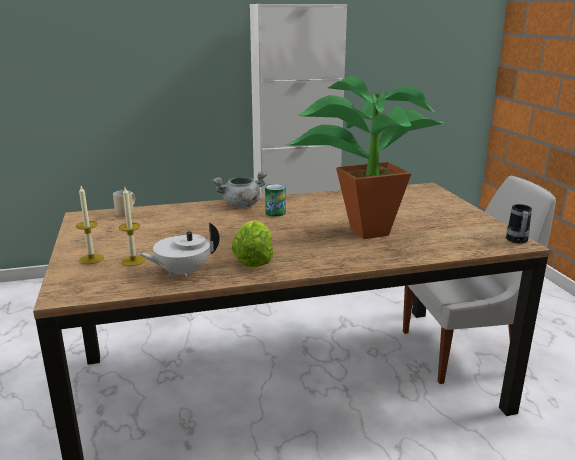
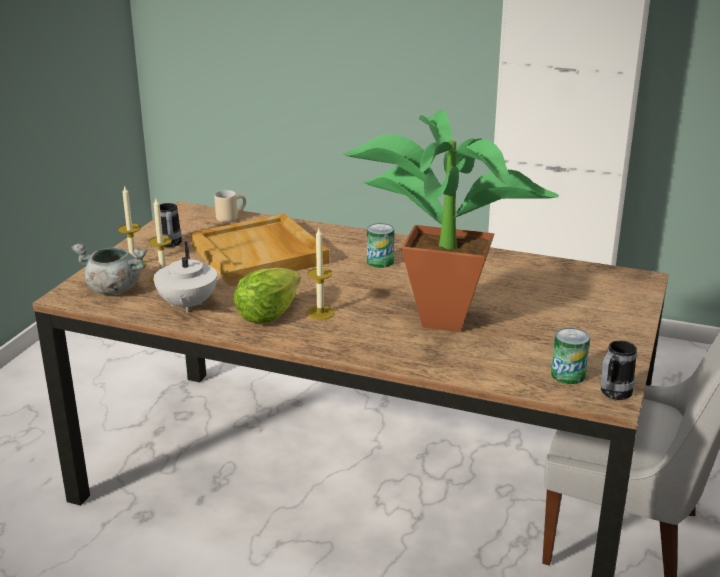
camera: 35 degrees right, 5 degrees up
(103, 239) = (170, 245): none -> mug
(182, 272) = (187, 305): white teapot -> white teapot turned 105 degrees counterclockwise
(186, 228) = (260, 254): none -> beige tray
(241, 205) = (358, 240): grey cooking pot -> grey cooking pot (113, 289)
(287, 249) = (320, 313): none -> candle
(480, 239) = (568, 375): none -> can

